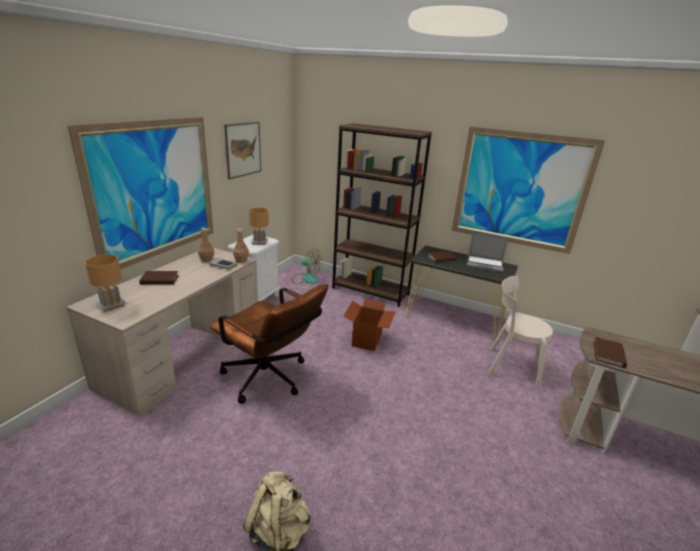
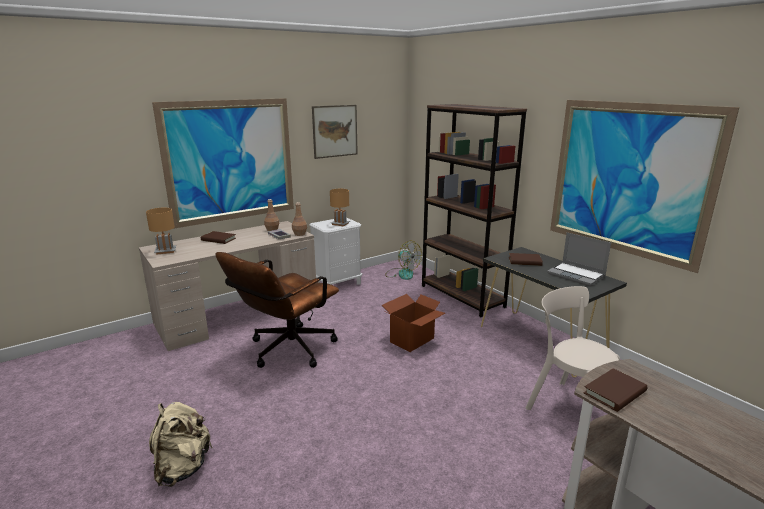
camera: 30 degrees right, 5 degrees down
(270, 380) = (286, 351): brown office chair -> brown office chair turned 60 degrees clockwise

